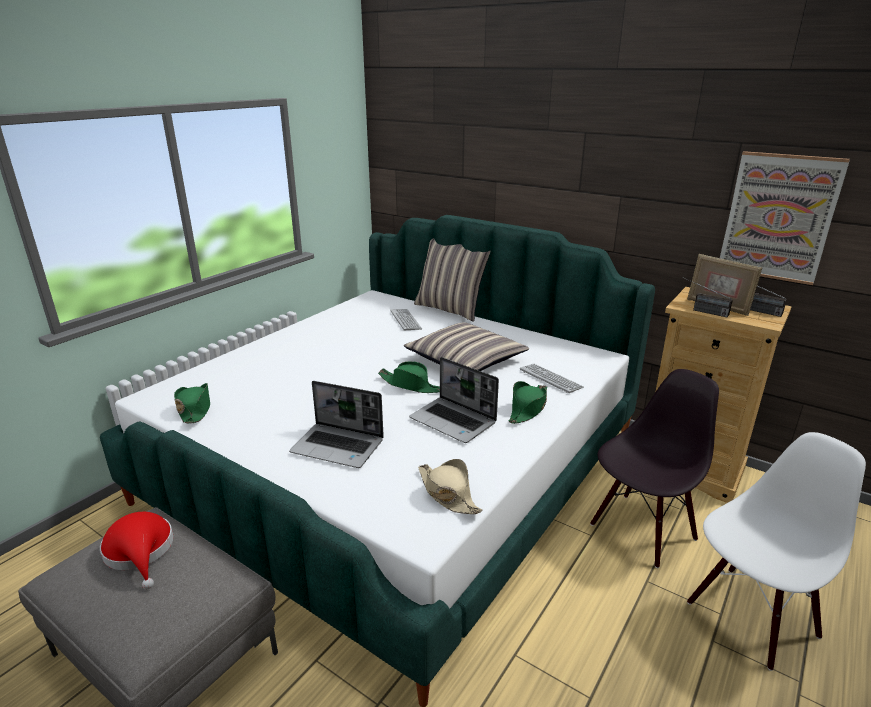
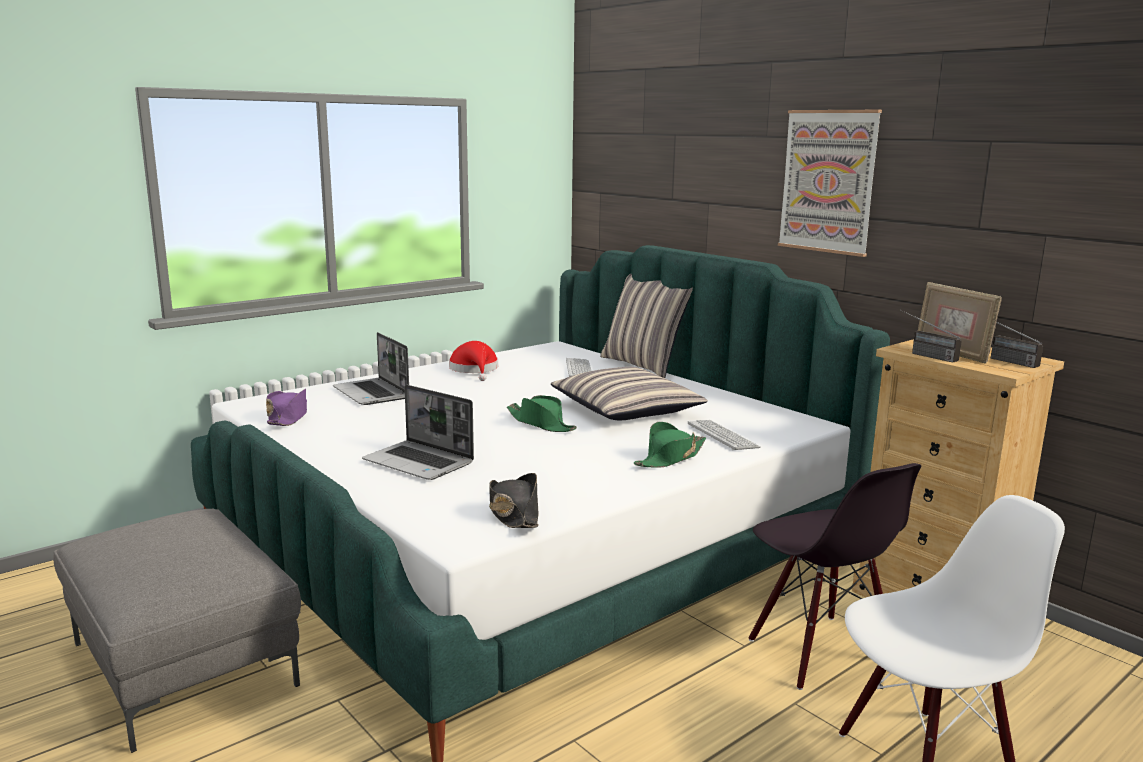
camera: 15 degrees right, 10 degrees down
(140, 551) = (177, 531): red hat -> red hat (475, 370)
(195, 409) = (288, 417): green hat -> purple hat
(447, 493) = (514, 513): beige hat -> black hat
(454, 421) = (569, 458): laptop -> laptop (372, 393)
(642, 530) = (820, 651): black chair -> black chair turned 90 degrees clockwise
(778, 217) = (1041, 238): picture -> picture (828, 181)

